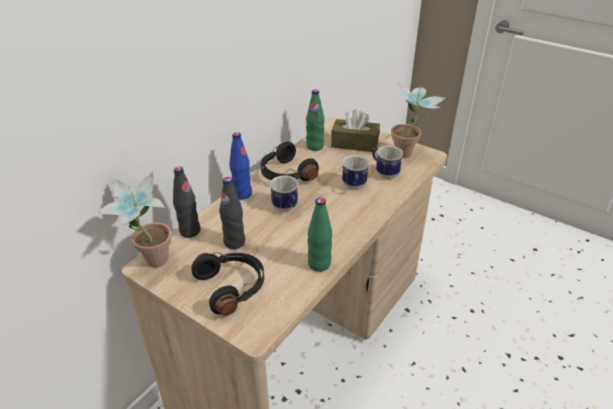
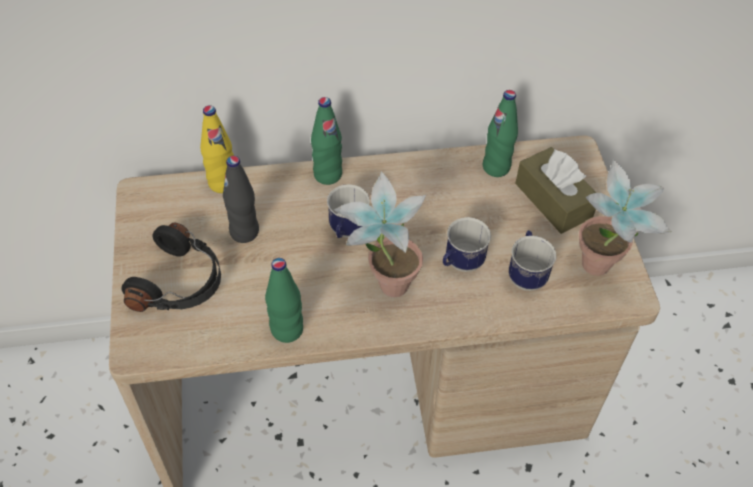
camera: 45 degrees right, 15 degrees up
(151, 265) = (147, 196): potted plant -> potted plant (382, 286)
(190, 231) = (223, 183): black bottle -> yellow bottle
(242, 194) = (327, 175): blue bottle -> green bottle
(286, 174) = (407, 183): black headphones -> none

